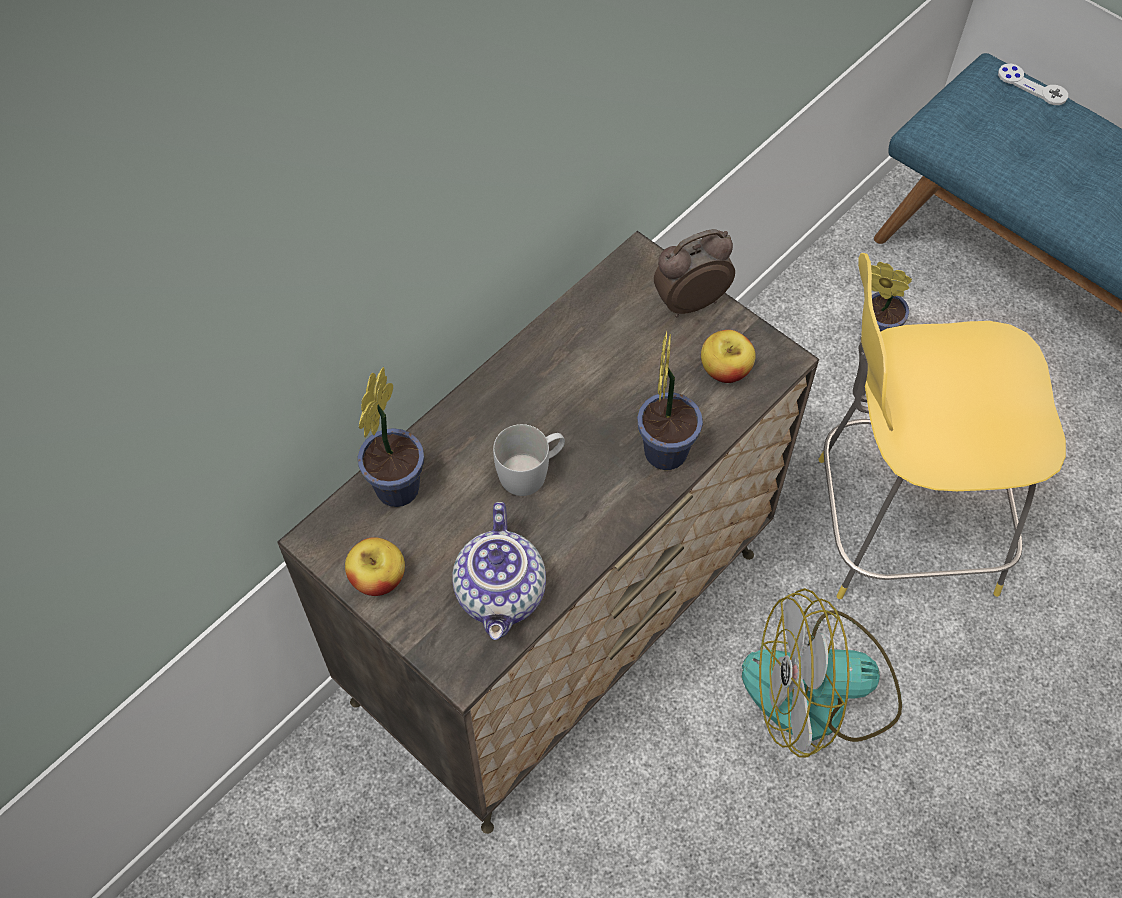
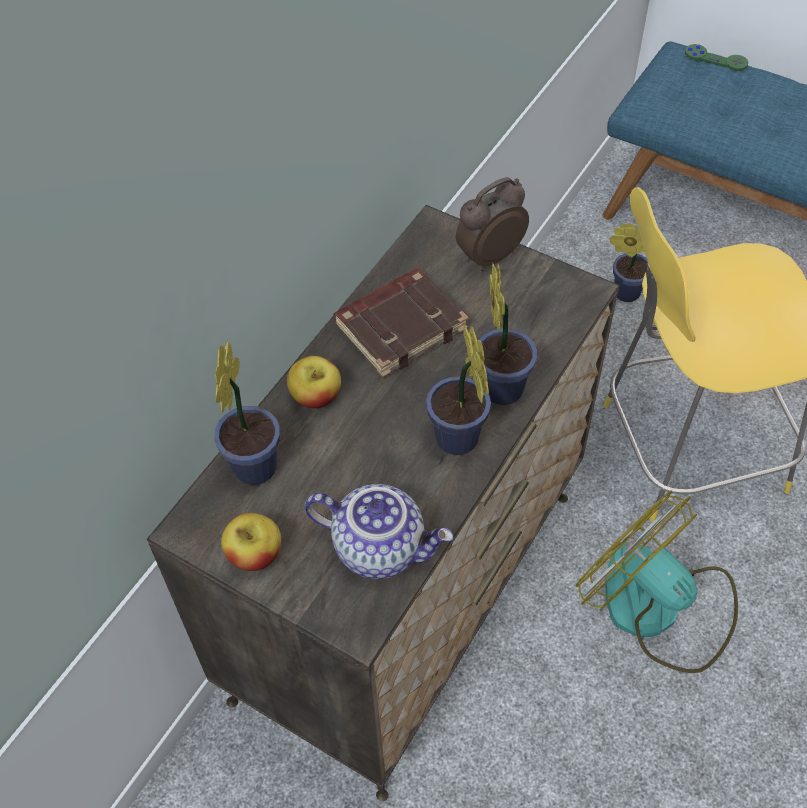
camera: 10 degrees left, 5 degrees down
(503, 594) = (381, 546): teapot -> teapot turned 60 degrees counterclockwise
(531, 471) = (381, 429): white mug -> none
(578, 363) = (400, 326): none -> brown book
(606, 502) = (458, 443): none -> potted plant
(725, 370) = (537, 308): apple -> apple (316, 396)
(820, 693) = (657, 608): fan -> fan turned 60 degrees clockwise
(1032, 86) = (715, 59): white game controller -> green game controller

